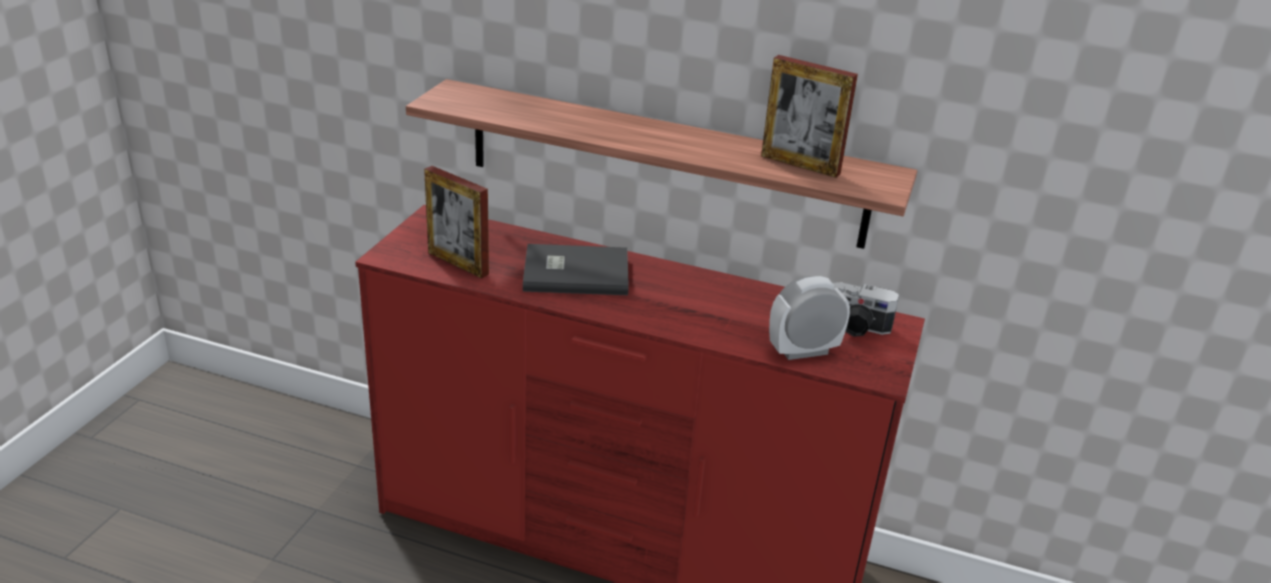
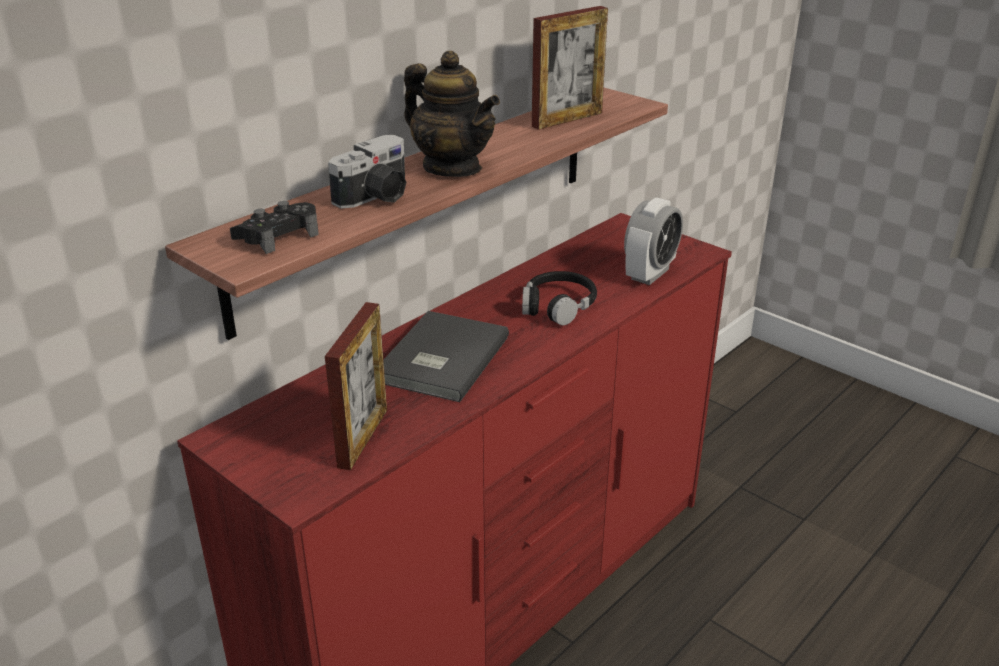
camera: 65 degrees left, 0 degrees up
(458, 263) = (363, 438): picture frame -> picture frame turned 45 degrees counterclockwise
(477, 103) = (278, 236): none -> black game controller
(640, 136) = (452, 168): none -> teapot
(699, 310) = (558, 306): none -> black headphones
(803, 351) = (650, 274): alarm clock -> alarm clock turned 150 degrees counterclockwise
(856, 327) = (622, 242): camera -> camera (377, 197)

